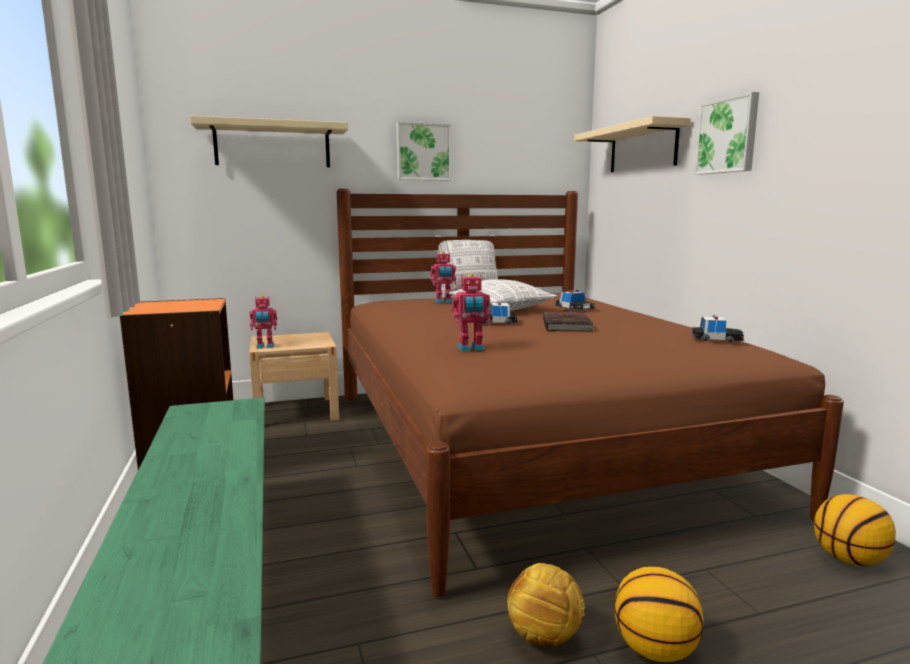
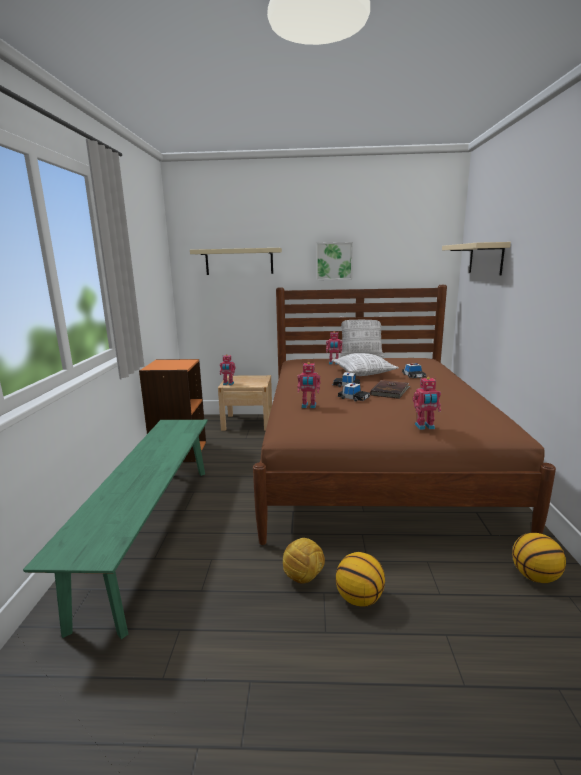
camera: 20 degrees right, 5 degrees up
(670, 359) = (425, 427): none -> toy robot
(716, 339) = (480, 413): toy car -> toy car (353, 398)
(728, 136) = (528, 260): picture -> none

